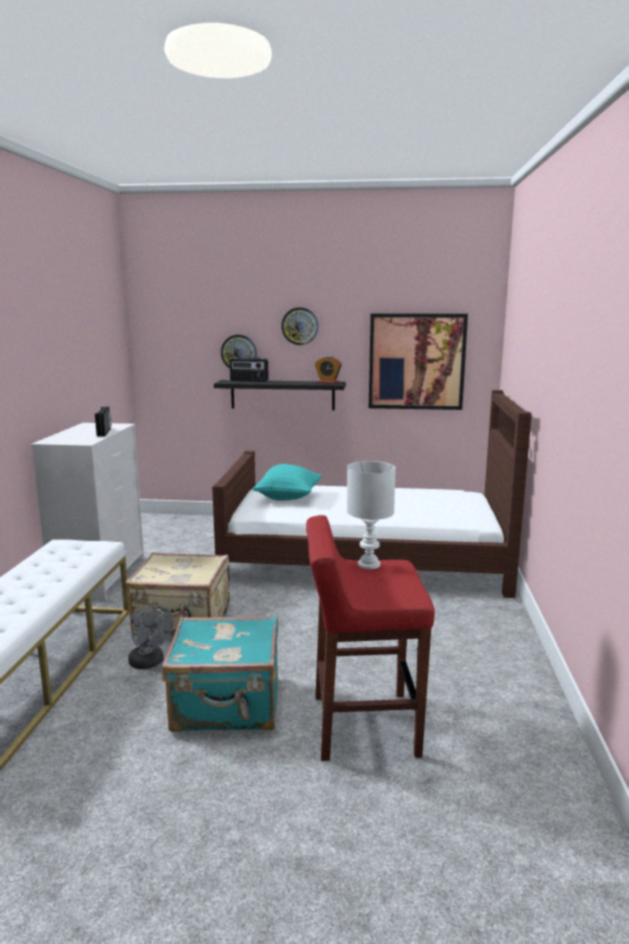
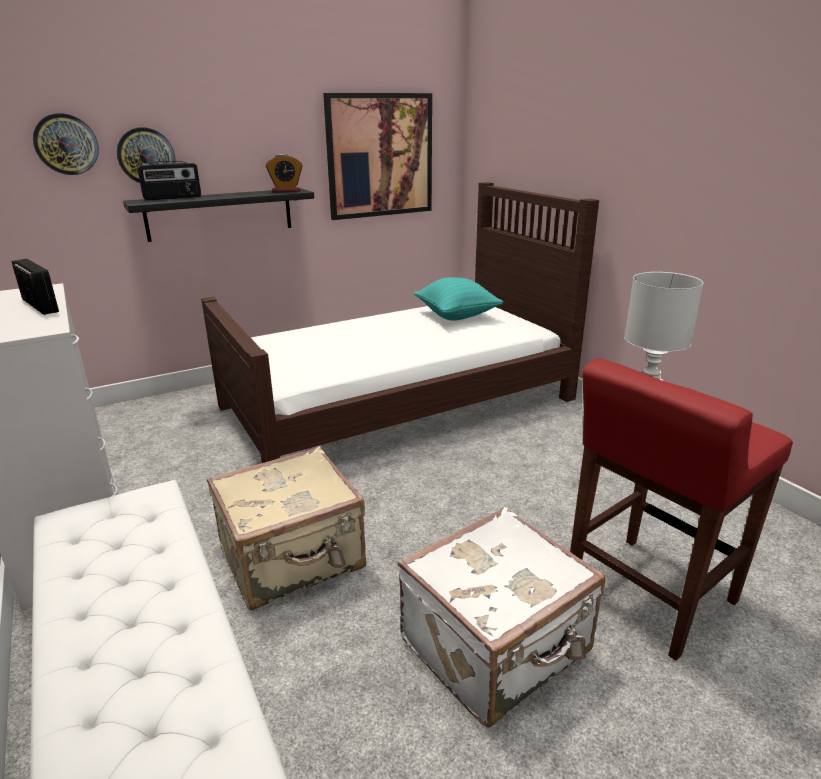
camera: 35 degrees left, 10 degrees up
(150, 663) = (325, 640): grey fan -> none
(227, 706) = (497, 648): turquoise suitcase -> white suitcase
(288, 498) = (304, 350): turquoise pillow -> turquoise pillow (456, 316)
(300, 326) = (232, 112): wall clock -> wall clock (66, 144)

